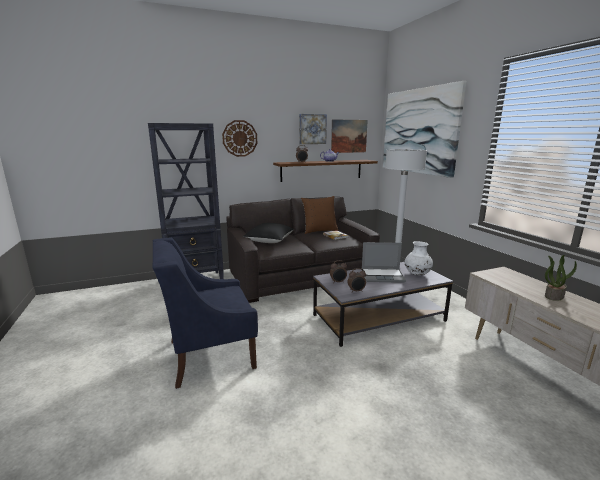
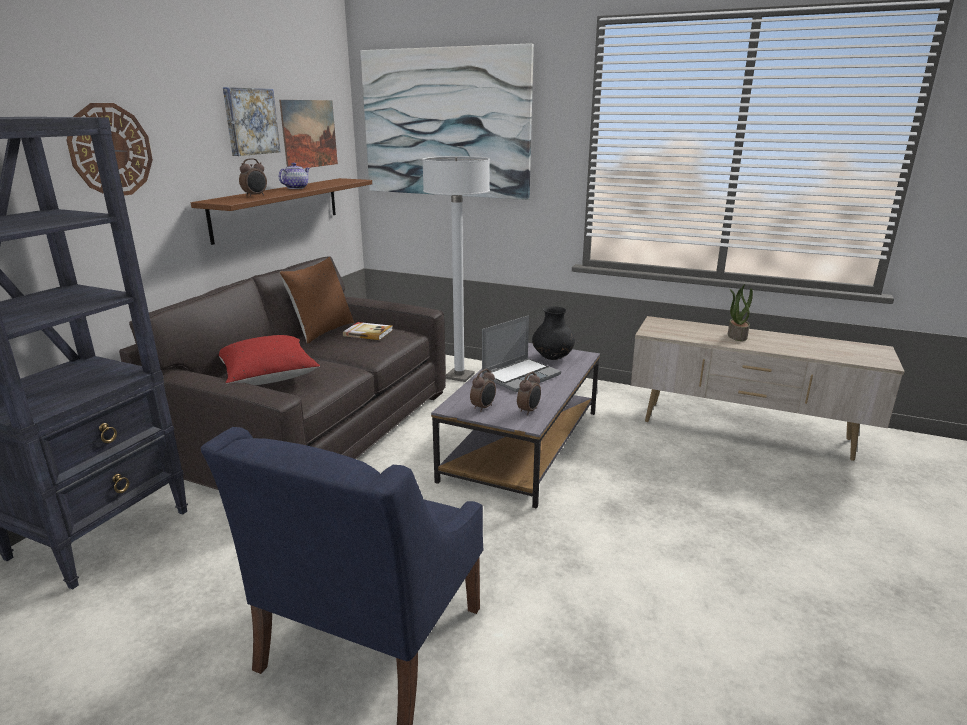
camera: 45 degrees left, 5 degrees up
(269, 241) = (268, 377): black pillow -> red pillow
(417, 274) = (552, 358): white vase -> black vase

